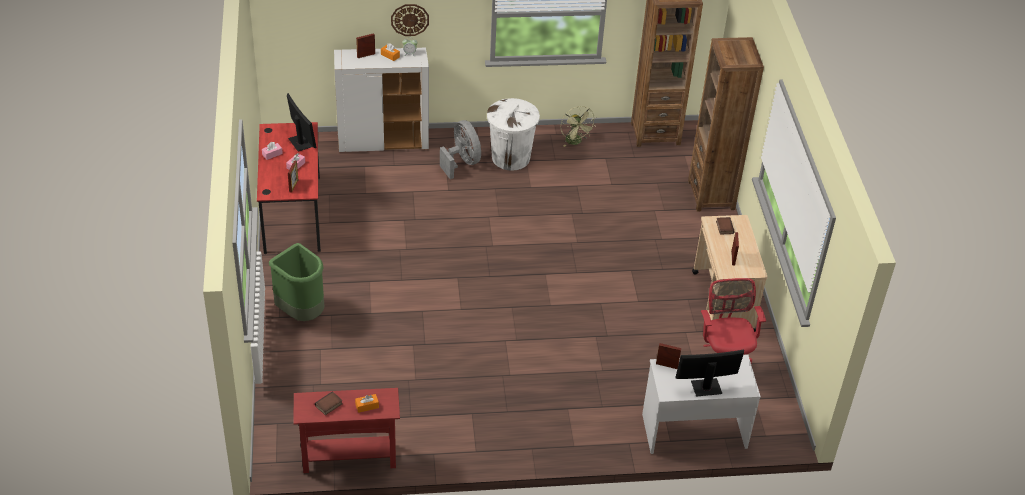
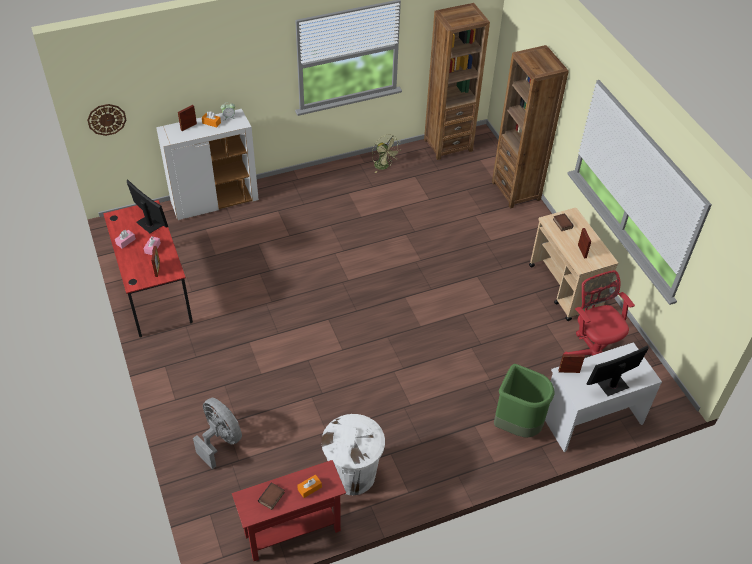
camera: 15 degrees left, 5 degrees up
(302, 312) = (195, 389): green trash can -> green trash can (516, 425)
(410, 19) = (223, 85): wall clock -> wall clock (106, 119)
(462, 162) = (292, 206): grey fan -> grey fan (220, 440)
(511, 158) = (334, 193): white trash can -> white trash can (353, 475)

